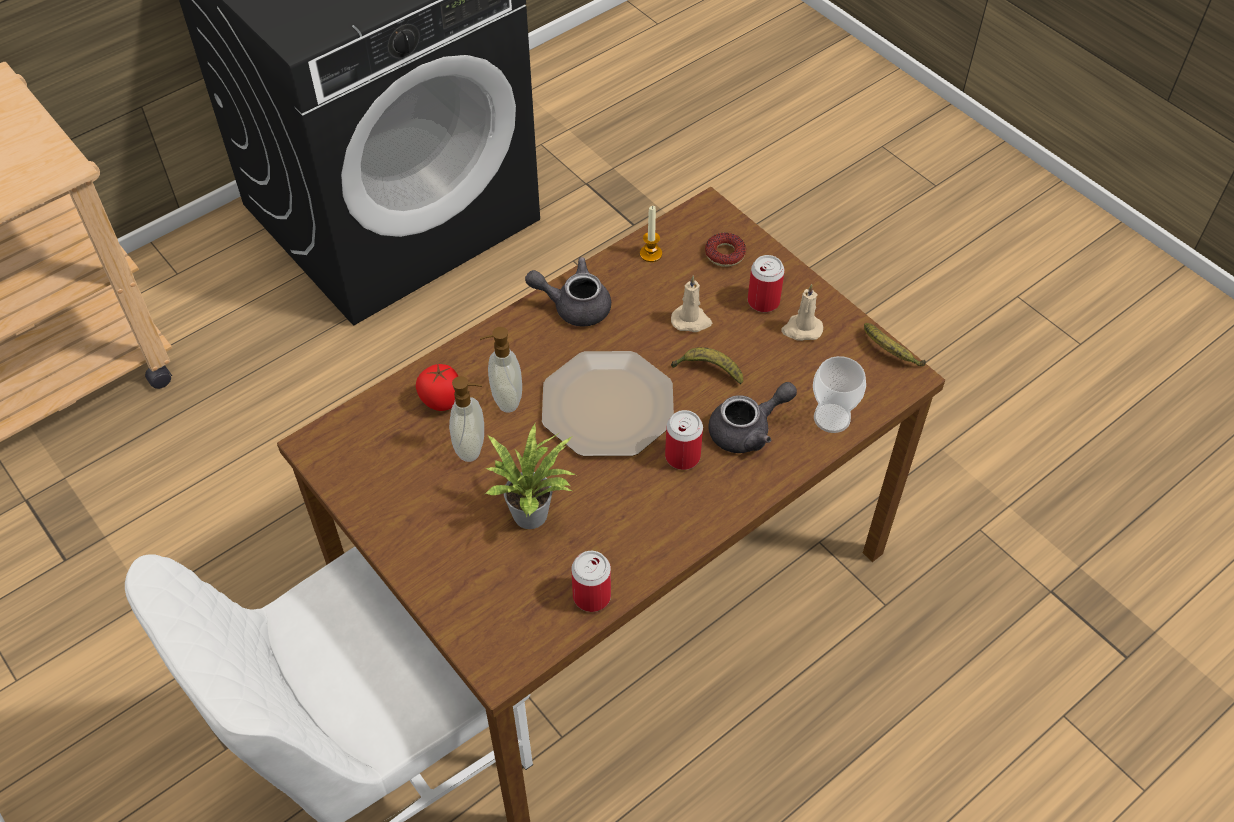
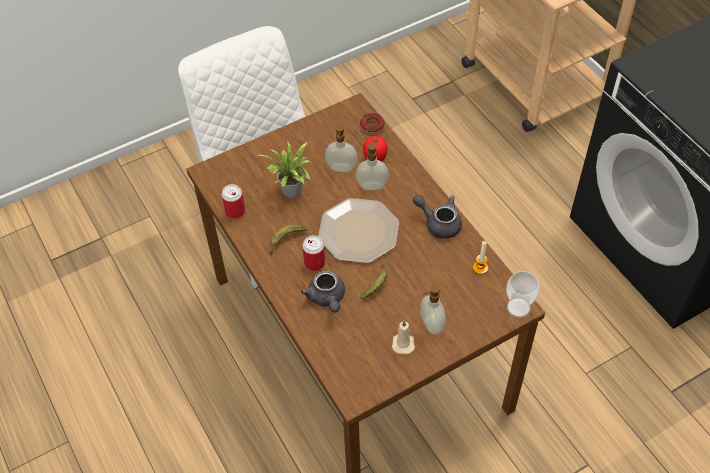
camera: 100 degrees right, 0 degrees up
(574, 306) = (439, 223): grey teapot -> grey teapot turned 75 degrees counterclockwise
(691, 321) = (418, 282): beige candle -> none
(725, 254) = (476, 310): donut -> donut (372, 126)
(763, 301) = (430, 325): can -> soap dispenser
(832, 418) = (327, 345): cup -> cup (518, 308)
(889, 352) = (375, 391): banana -> banana (285, 240)

